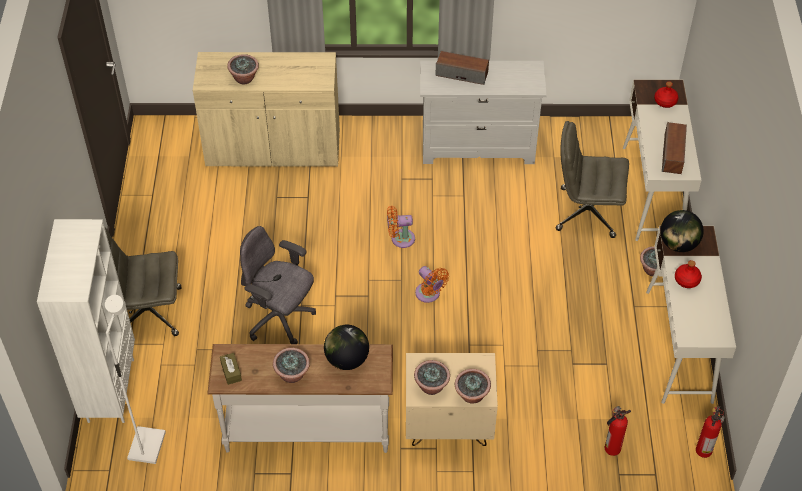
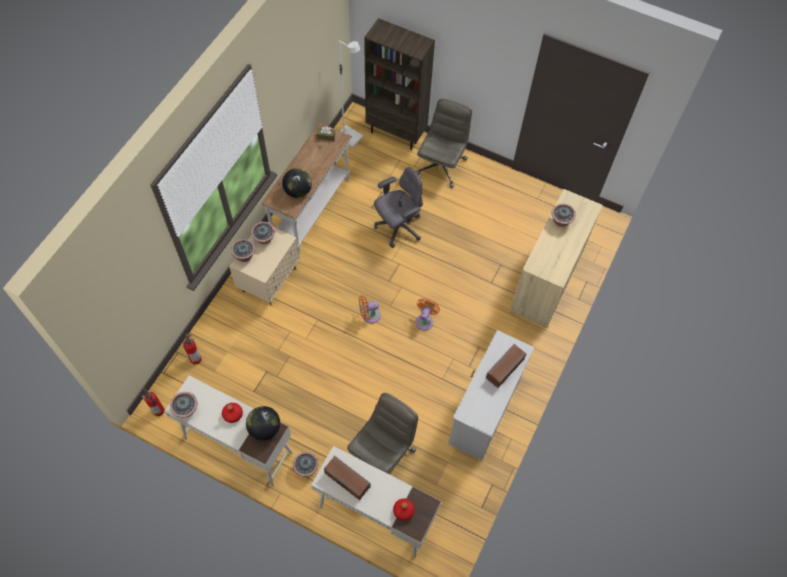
camera: 115 degrees right, 10 degrees up
(110, 389) = (396, 133): white bookcase -> brown bookcase
(292, 375) = (305, 162): potted plant -> potted plant (186, 410)

